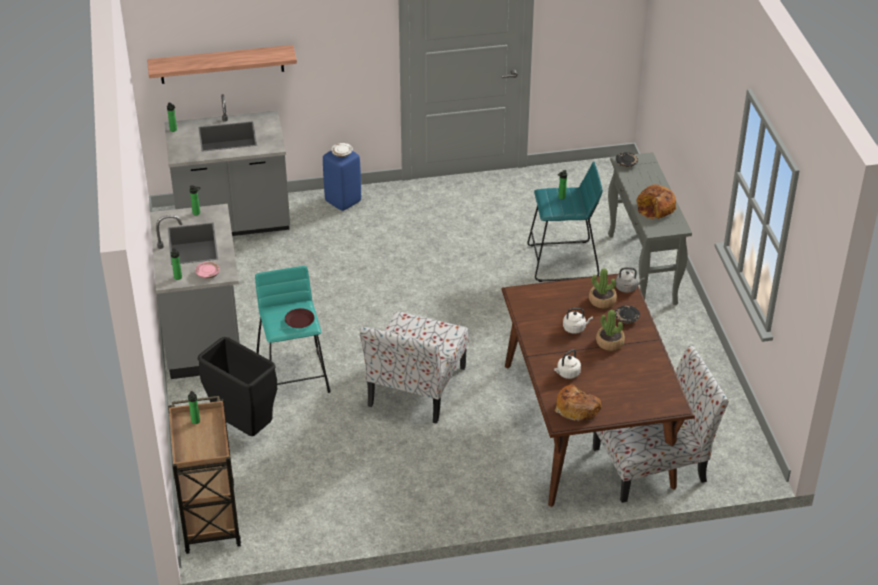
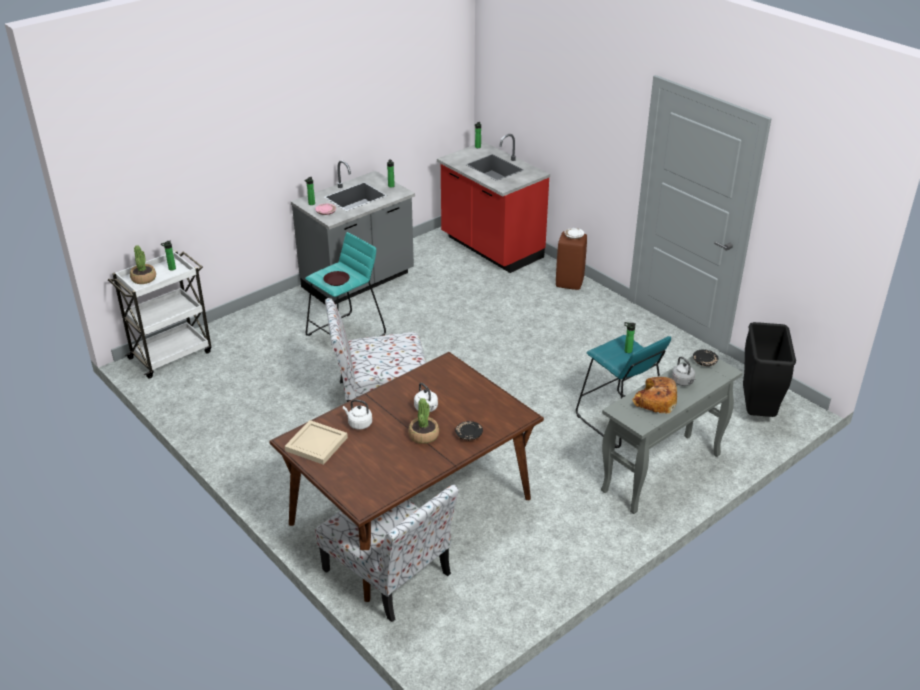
camera: 60 degrees right, 5 degrees down
(210, 516) = (172, 354): brown cart -> white cart
(222, 64) = (524, 111): shelf -> none
(233, 223) = (491, 248): grey counter -> red counter
(244, 427) = (274, 334): black trash can -> black trash can (758, 411)
(343, 201) = (570, 283): blue stool -> brown stool
(577, 408) = (315, 444): bread -> beige tray
(602, 300) = (481, 412): potted plant -> potted plant (144, 278)
(627, 288) = (514, 421): grey kettle -> grey kettle (683, 382)

